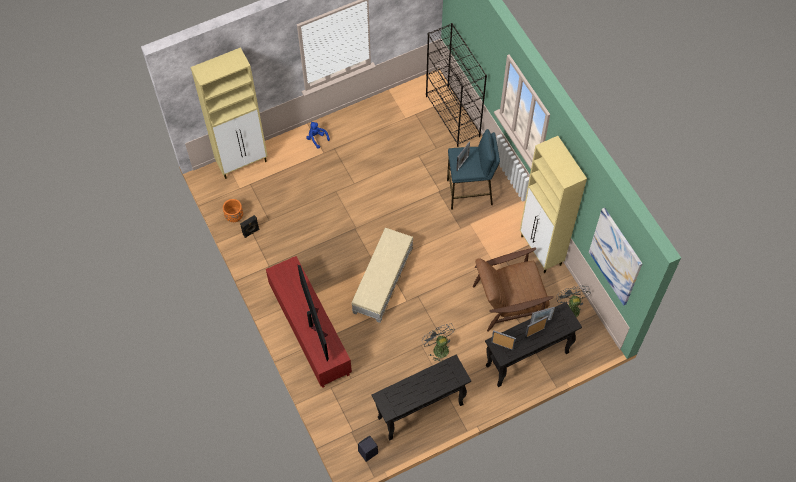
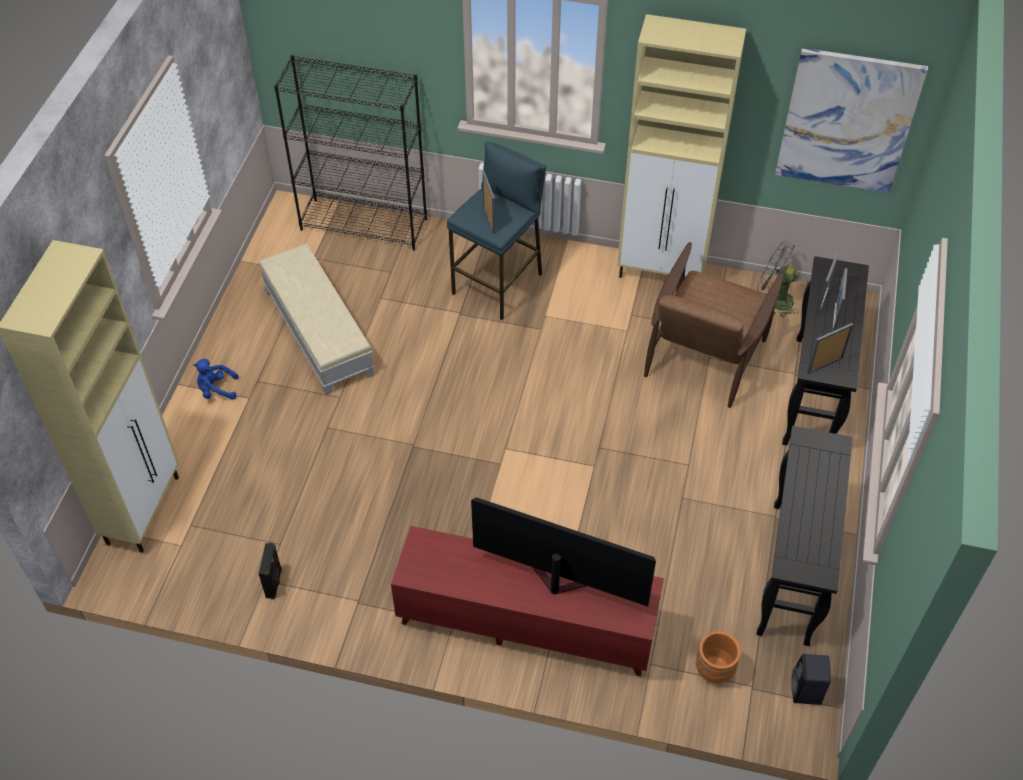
camera: 50 degrees left, 10 degrees down
(234, 216) = (221, 586): orange planter -> orange planter (714, 668)
(383, 280) = (532, 470): beige ottoman -> beige ottoman (318, 331)
(438, 348) = (705, 480): grey fan -> none

